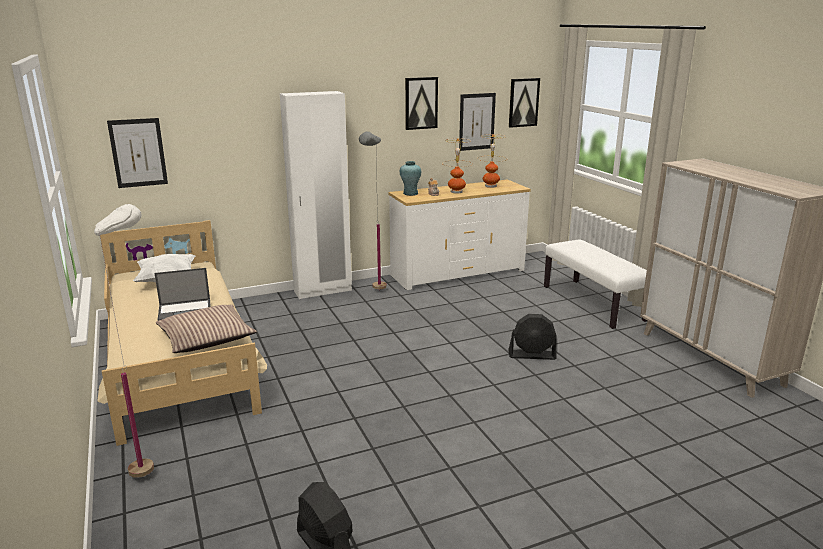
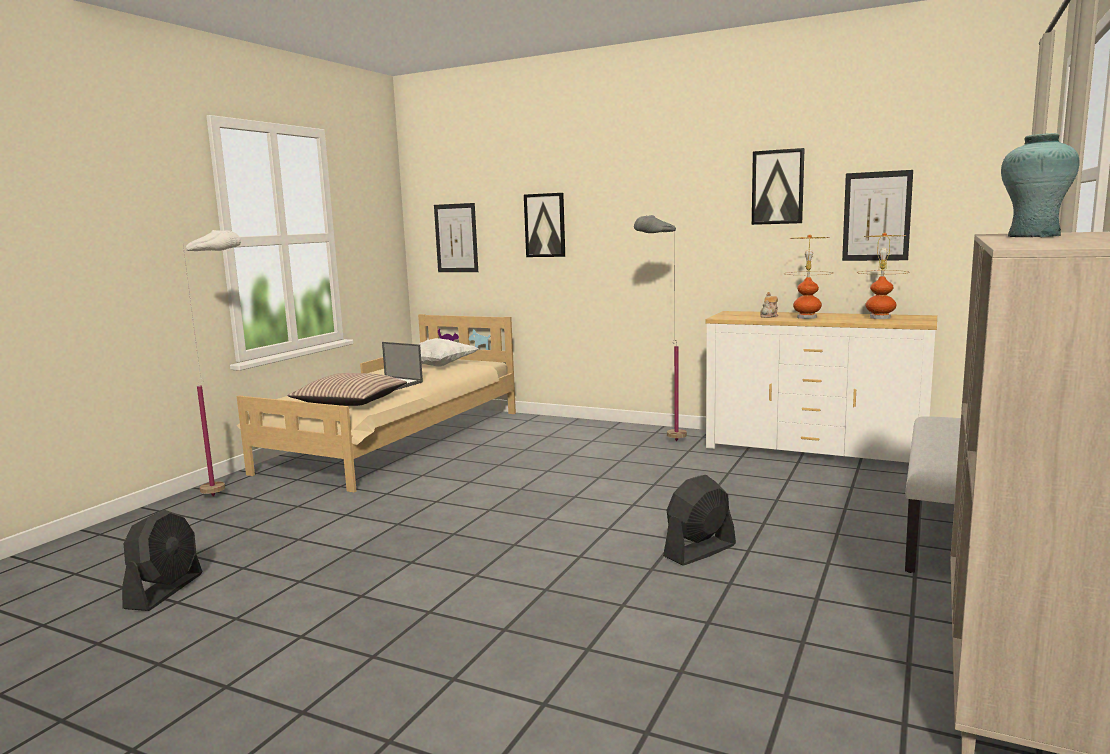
camera: 50 degrees right, 10 degrees down
(323, 291) = (619, 427): white wardrobe -> none
(410, 193) = (741, 313): turquoise vase -> turquoise vase (1033, 236)
(523, 102) = (975, 185): picture -> picture (545, 225)
(532, 355) = (699, 551): black fan -> black fan turned 90 degrees clockwise

